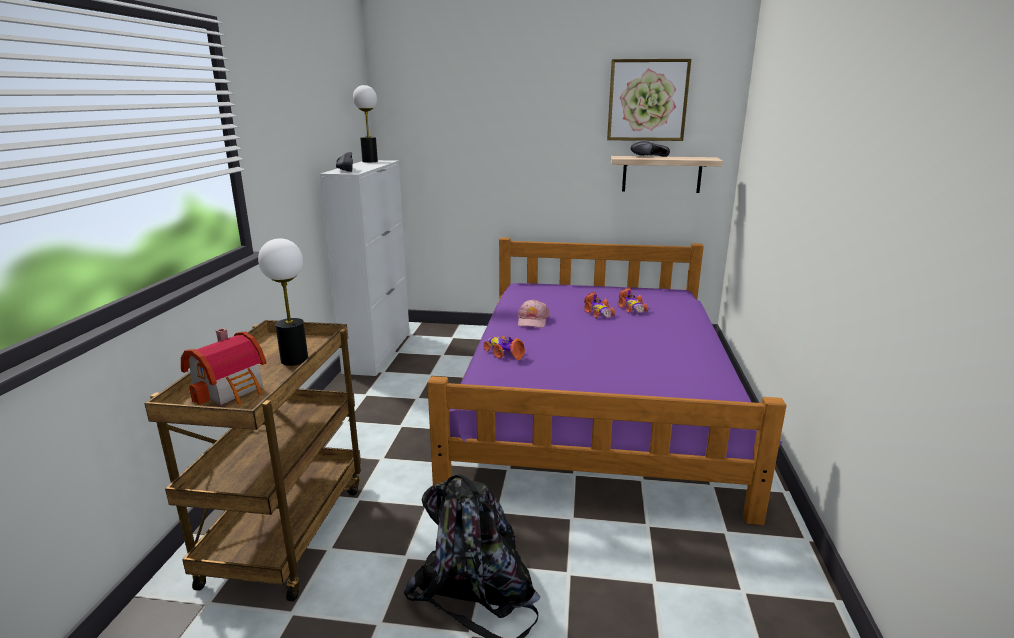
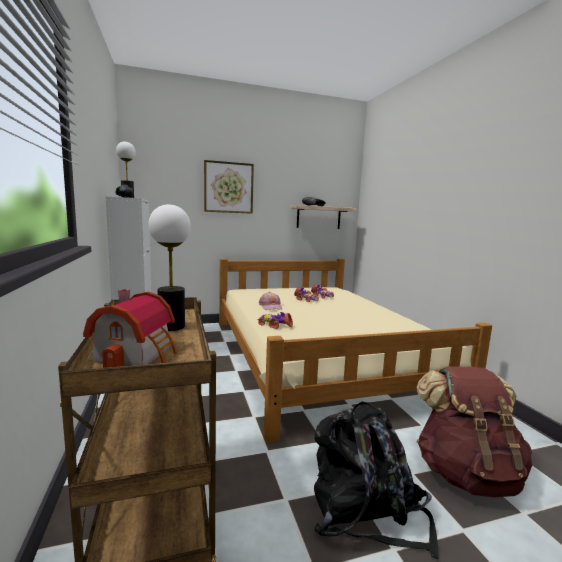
camera: 25 degrees left, 10 degrees down
(594, 398) = (317, 356): purple bed -> beige bed
(640, 594) = (466, 473): none -> brown backpack
(647, 100) = (310, 173): picture -> picture (228, 187)

